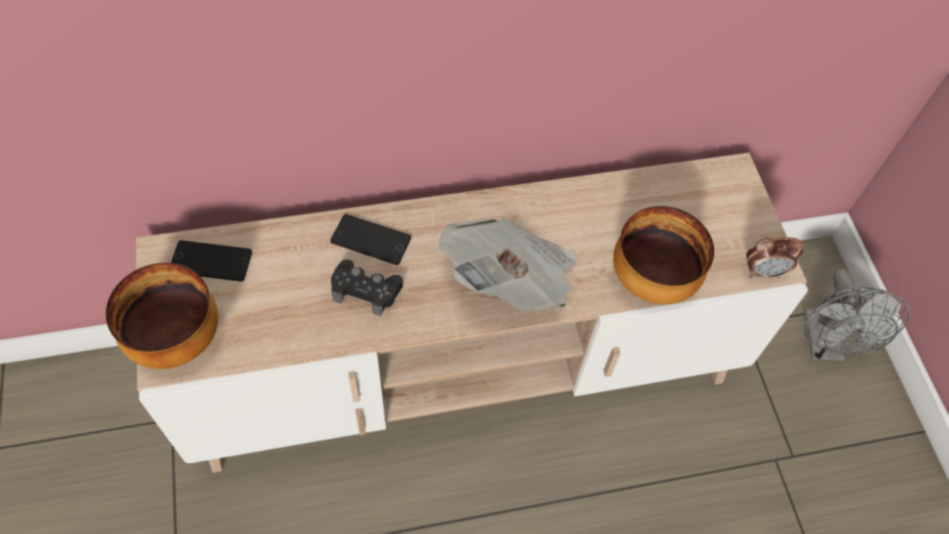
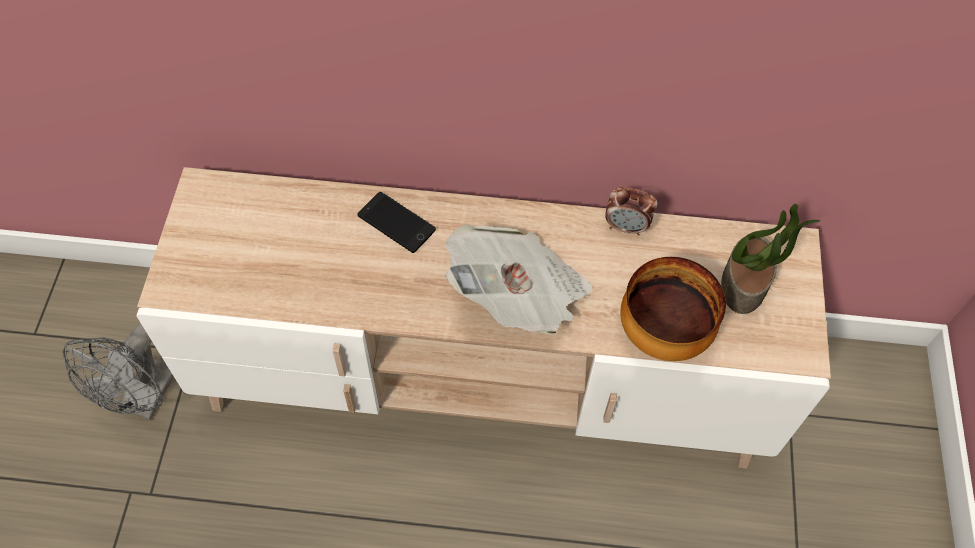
camera: 20 degrees right, 0 degrees up
(177, 338) = (188, 269): bowl -> none
(211, 261) = (242, 206): phone -> none
(366, 290) = (374, 270): black game controller -> none
(706, 217) = (745, 284): none -> potted plant
(763, 272) = (785, 356): alarm clock -> alarm clock (626, 227)
(825, 345) = (876, 460): grey fan -> grey fan (145, 399)

